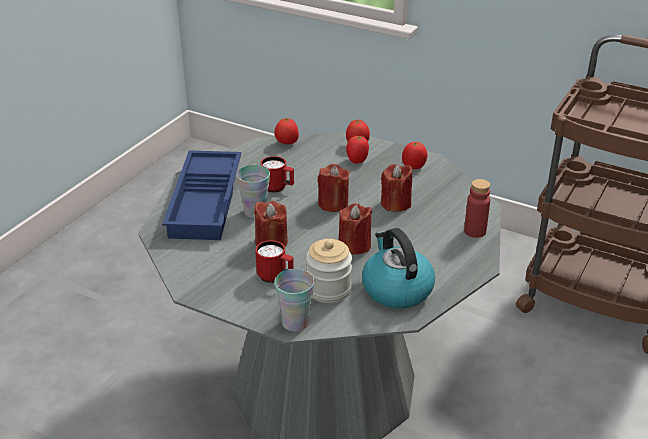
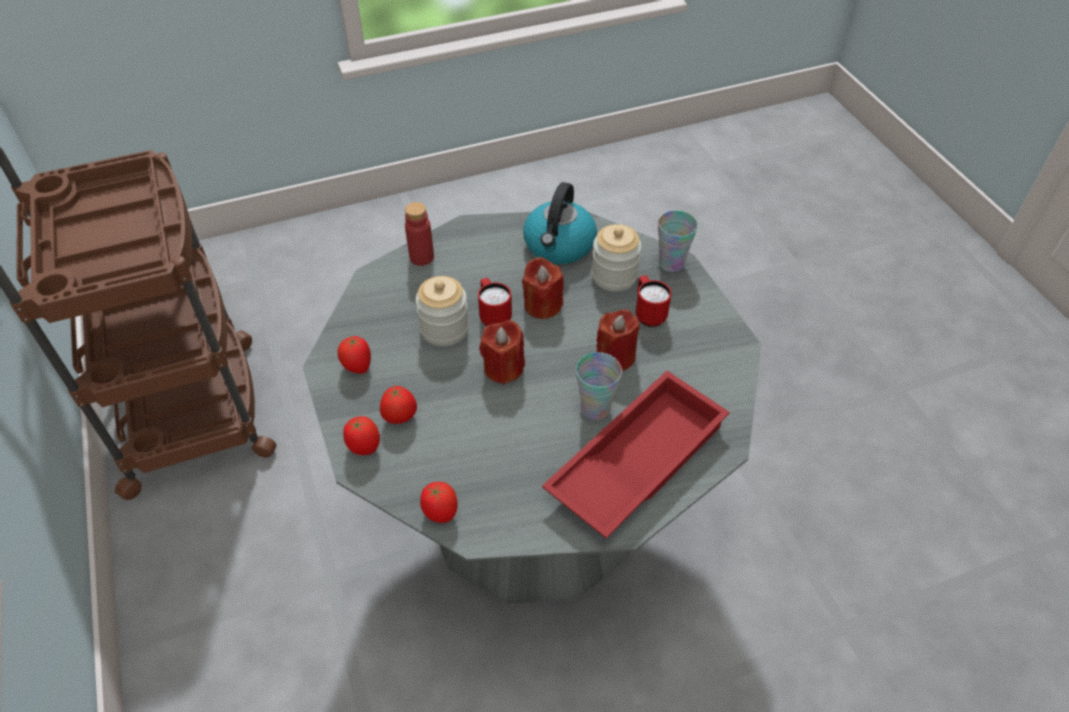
camera: 140 degrees left, 15 degrees up
(207, 202) = (635, 459): blue tray -> red tray
(278, 188) = (536, 430): red mug -> red mug (493, 316)
(395, 204) = (444, 329): red candle -> jar

